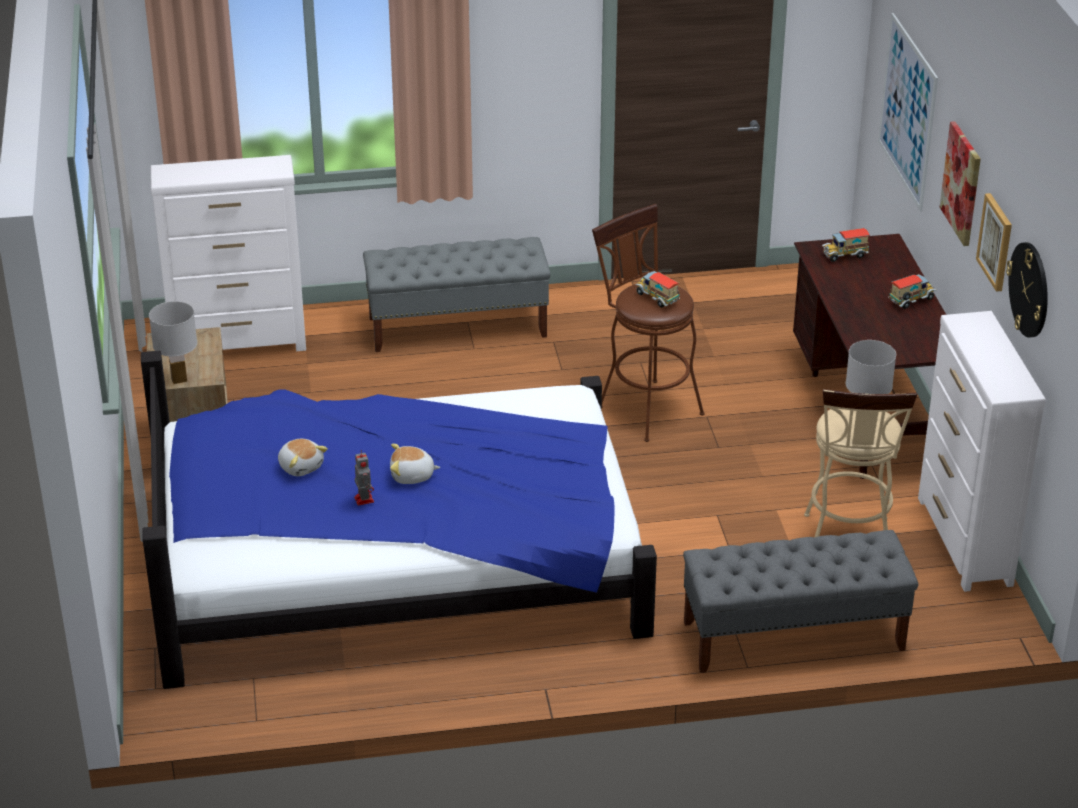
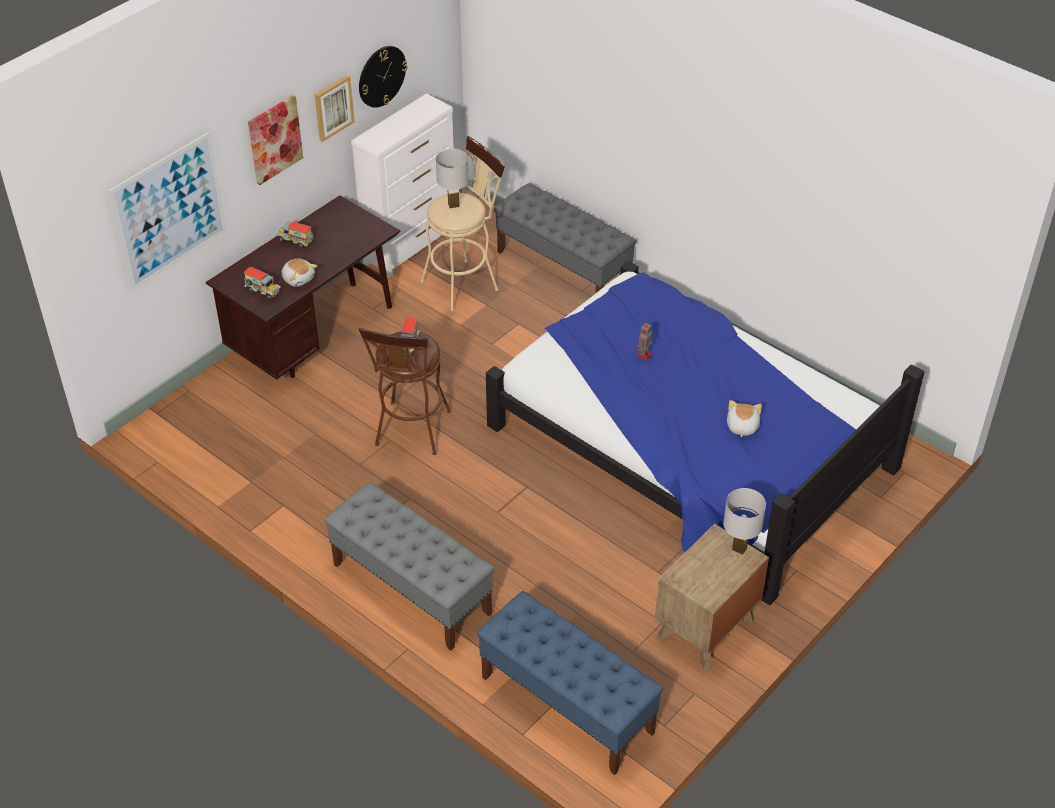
camera: 130 degrees left, 10 degrees up
(240, 344) = (566, 704): white dresser -> blue bench
(364, 499) = (735, 378): toy robot -> toy robot (643, 355)
(412, 476) = (690, 374): plush toy -> plush toy (298, 278)

